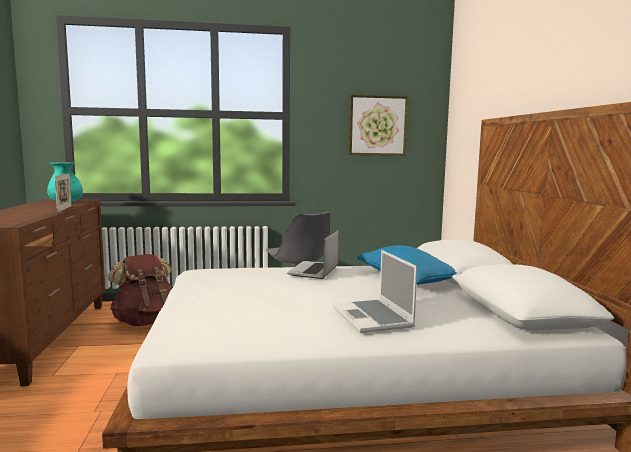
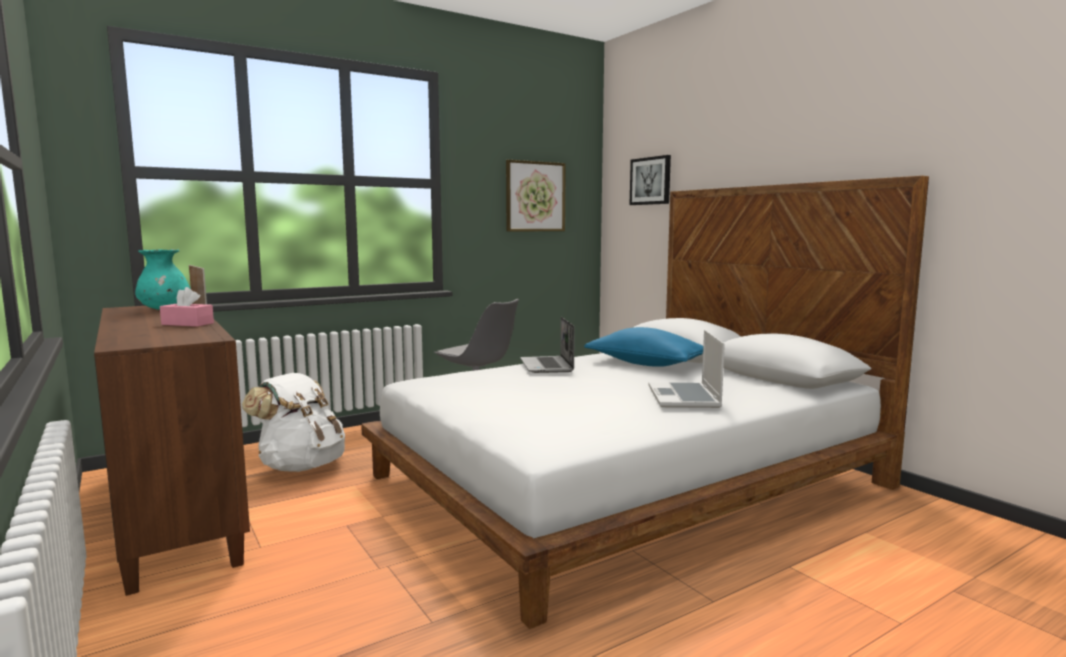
camera: 25 degrees left, 0 degrees up
(38, 213) = (187, 324): none -> pink tissue box
(146, 322) = (301, 466): brown backpack -> white backpack
(373, 318) = (685, 398): laptop -> laptop turned 45 degrees clockwise
(476, 110) = (650, 181): none -> picture

